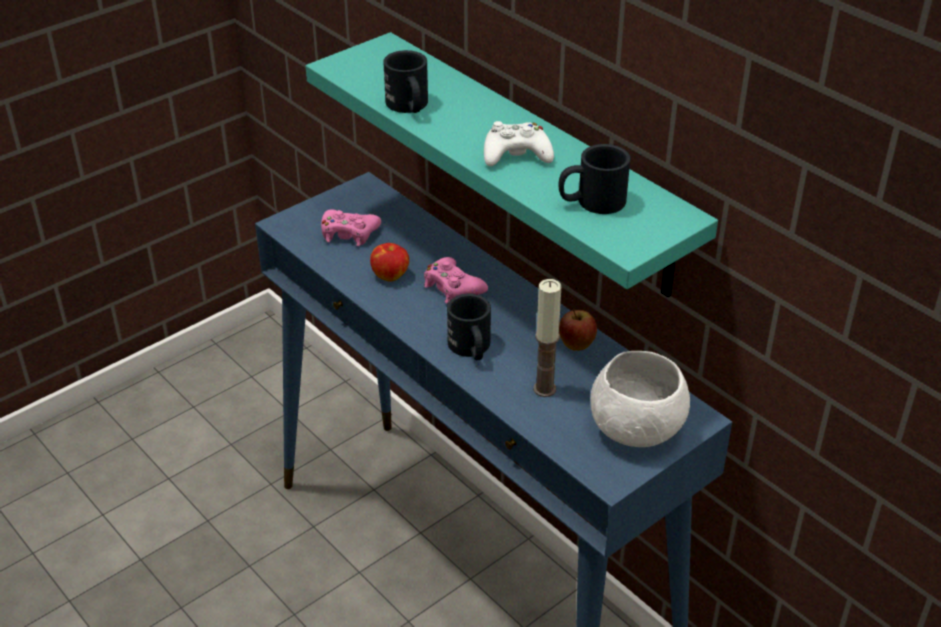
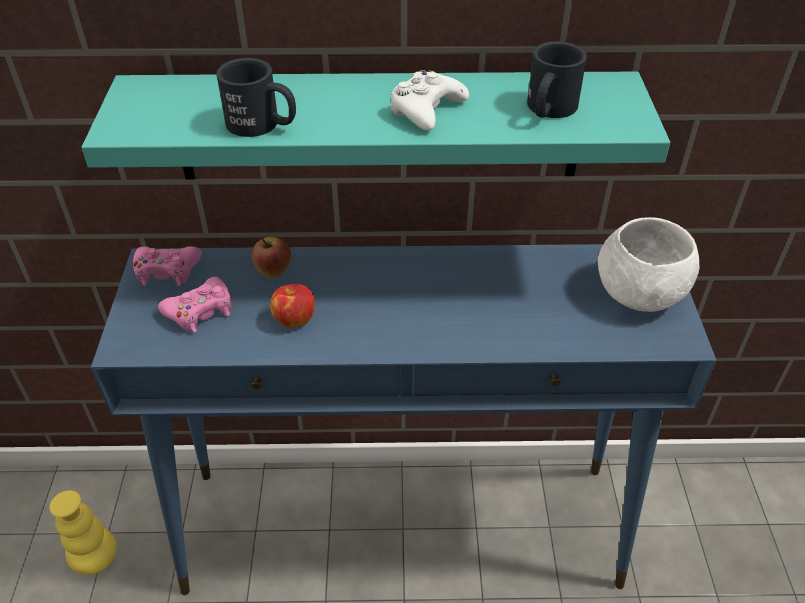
camera: 50 degrees left, 5 degrees up
(264, 422) = (96, 560): none -> yellow vase
(452, 287) = (358, 291): pink game controller -> pink game controller (167, 271)
(471, 349) = (451, 327): black mug -> none
(544, 389) = (545, 315): candle -> none
(576, 346) = (510, 267): apple -> apple (273, 273)

